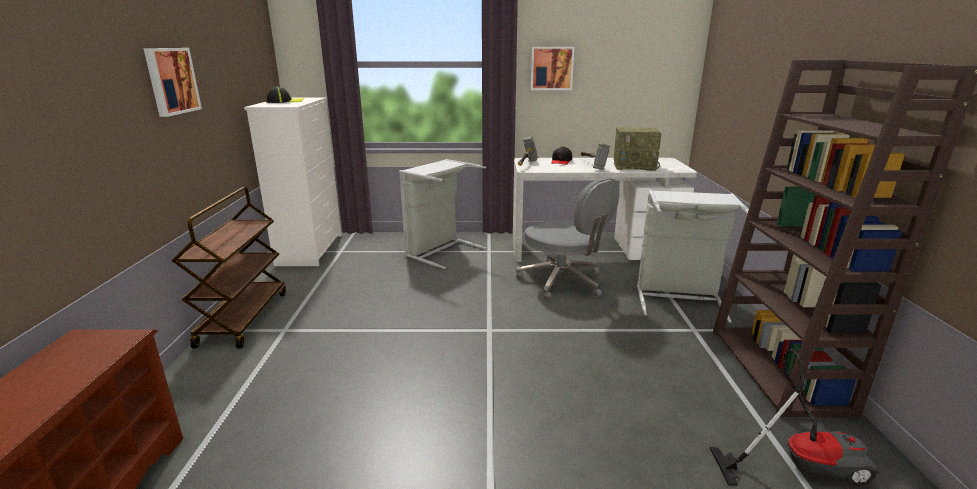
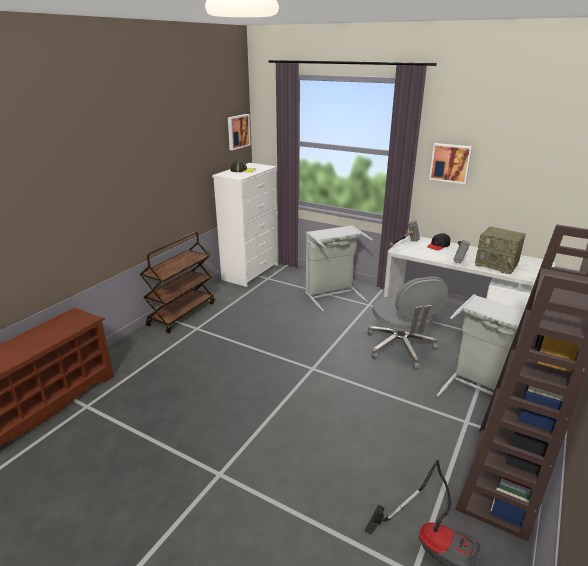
camera: 30 degrees right, 5 degrees up
(171, 81) = (156, 167): picture -> picture (238, 131)

